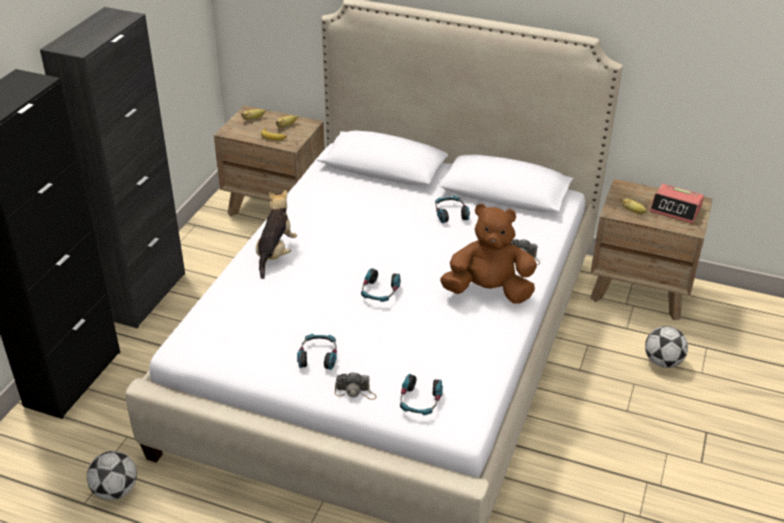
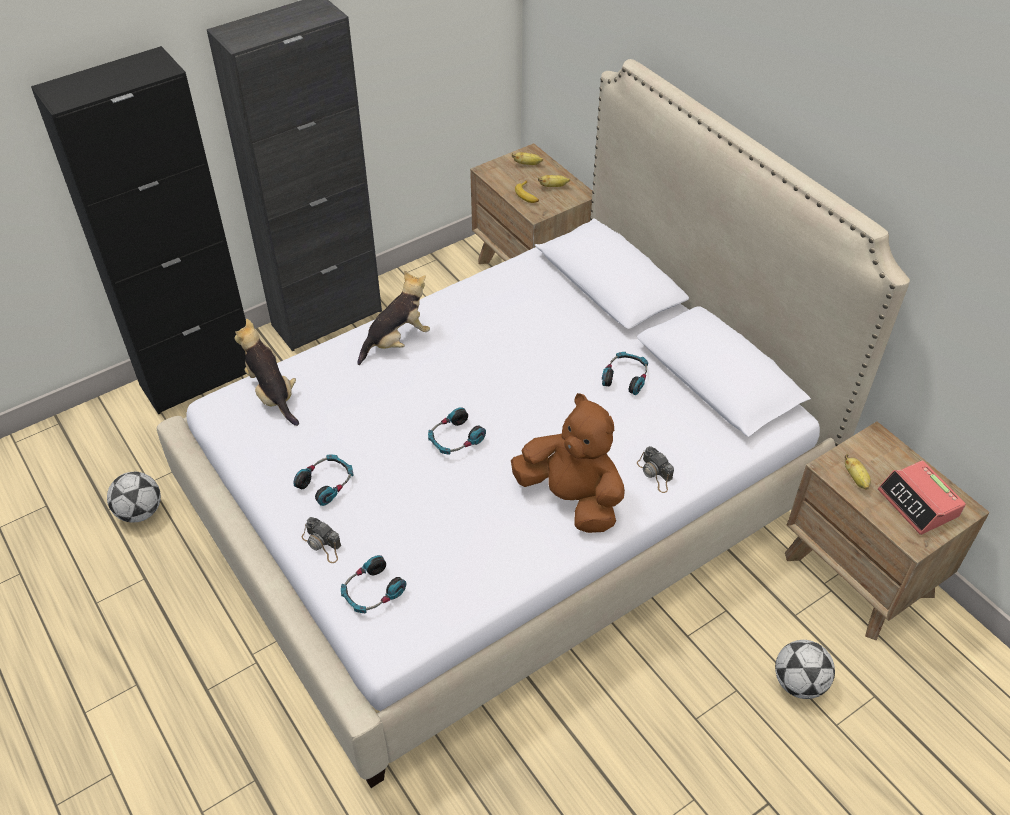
camera: 35 degrees right, 10 degrees up
(217, 322) = (272, 394): none -> plush toy

